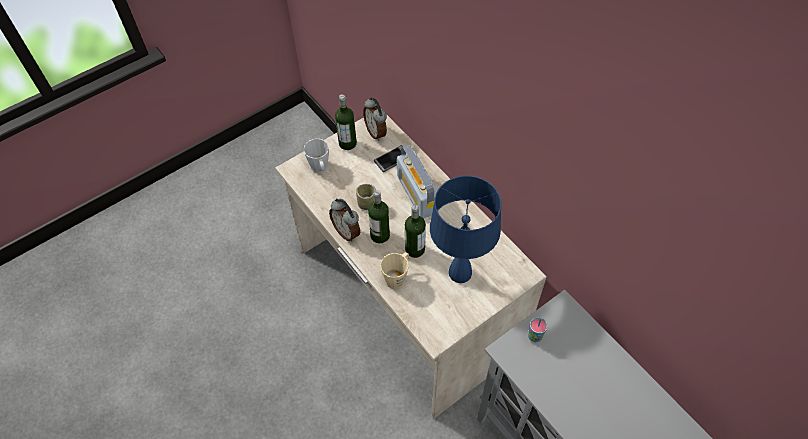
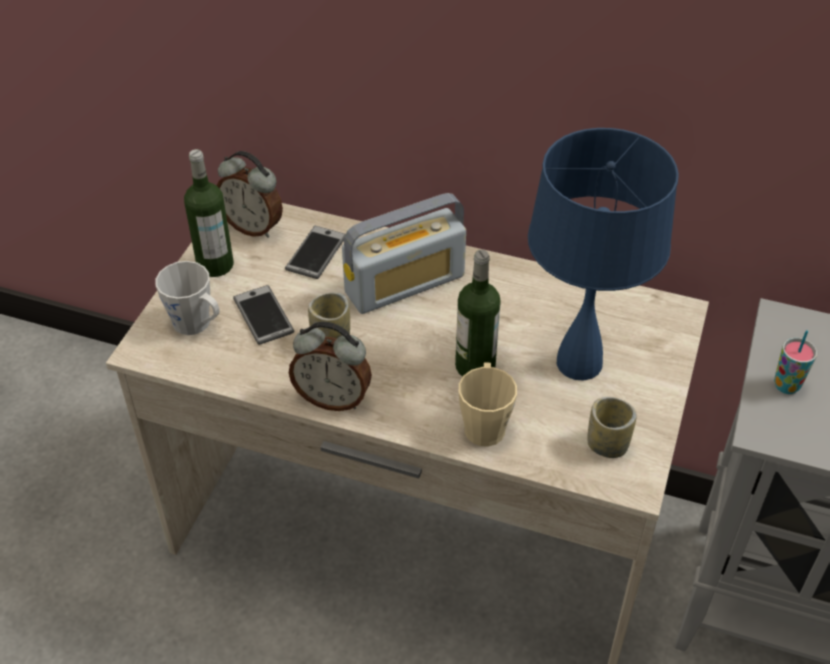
camera: 35 degrees left, 10 degrees down
(348, 178) = (263, 316): none -> phone
(380, 235) = (396, 375): bottle -> none
(417, 194) = (405, 284): radio -> radio turned 60 degrees counterclockwise
(439, 316) = (607, 444): none -> cup

